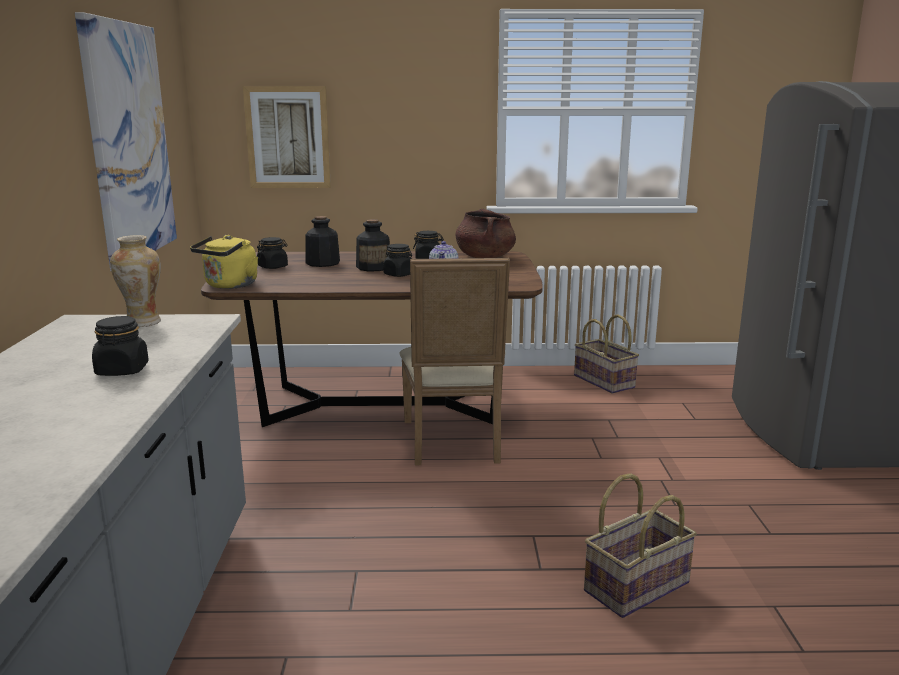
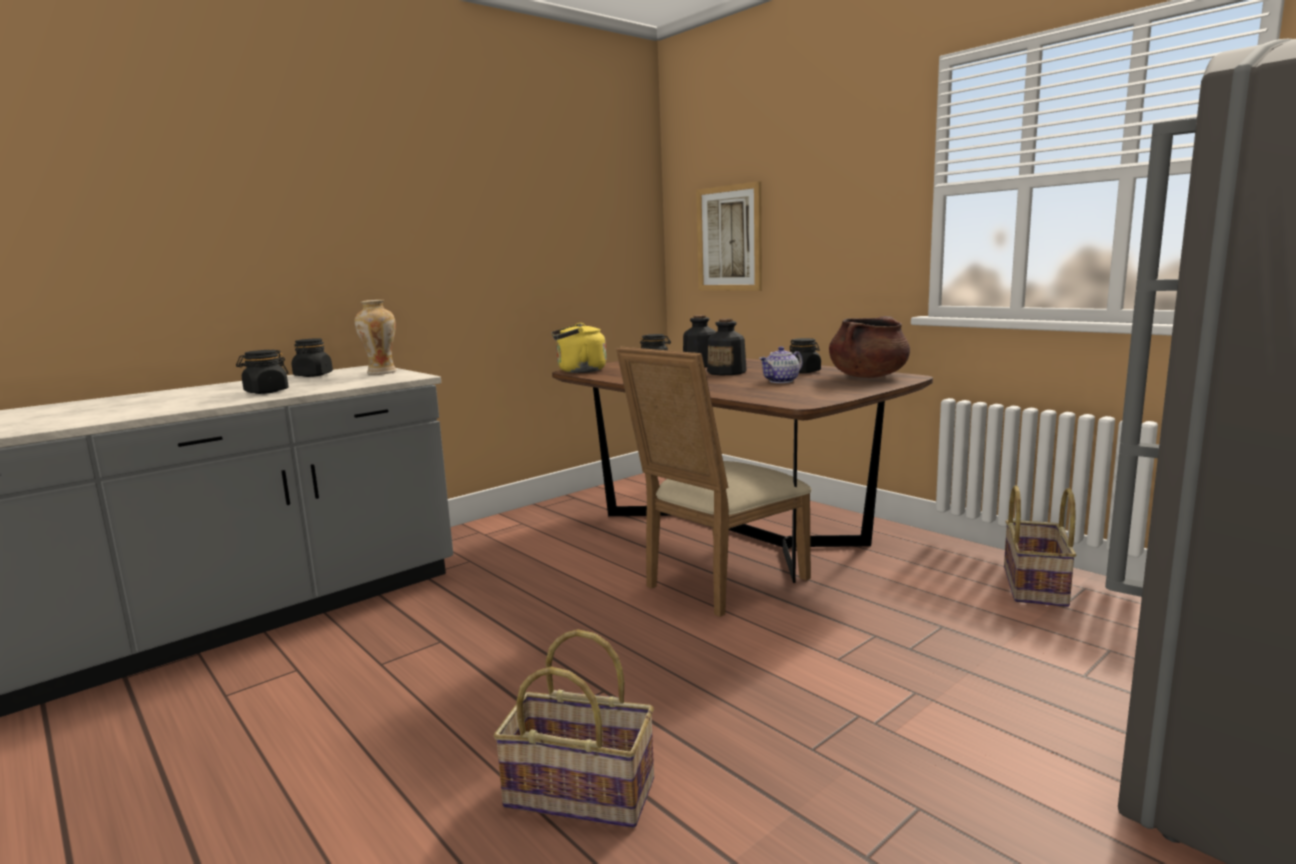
camera: 50 degrees right, 5 degrees down
(129, 142) = (528, 238): picture -> none
(399, 274) = (725, 380): black jar -> black jar (313, 375)

